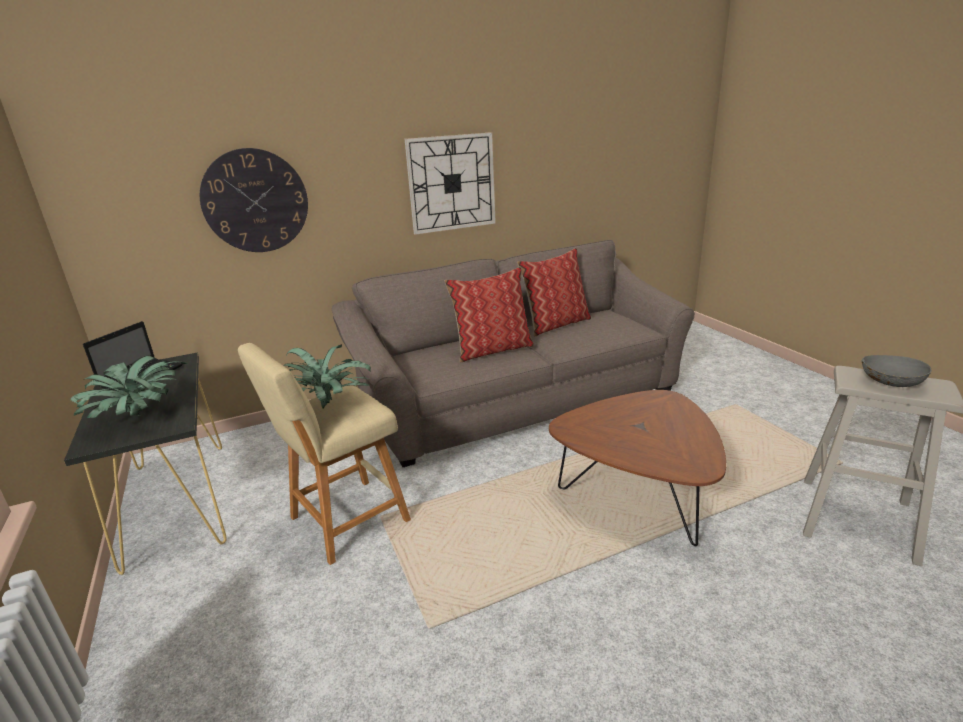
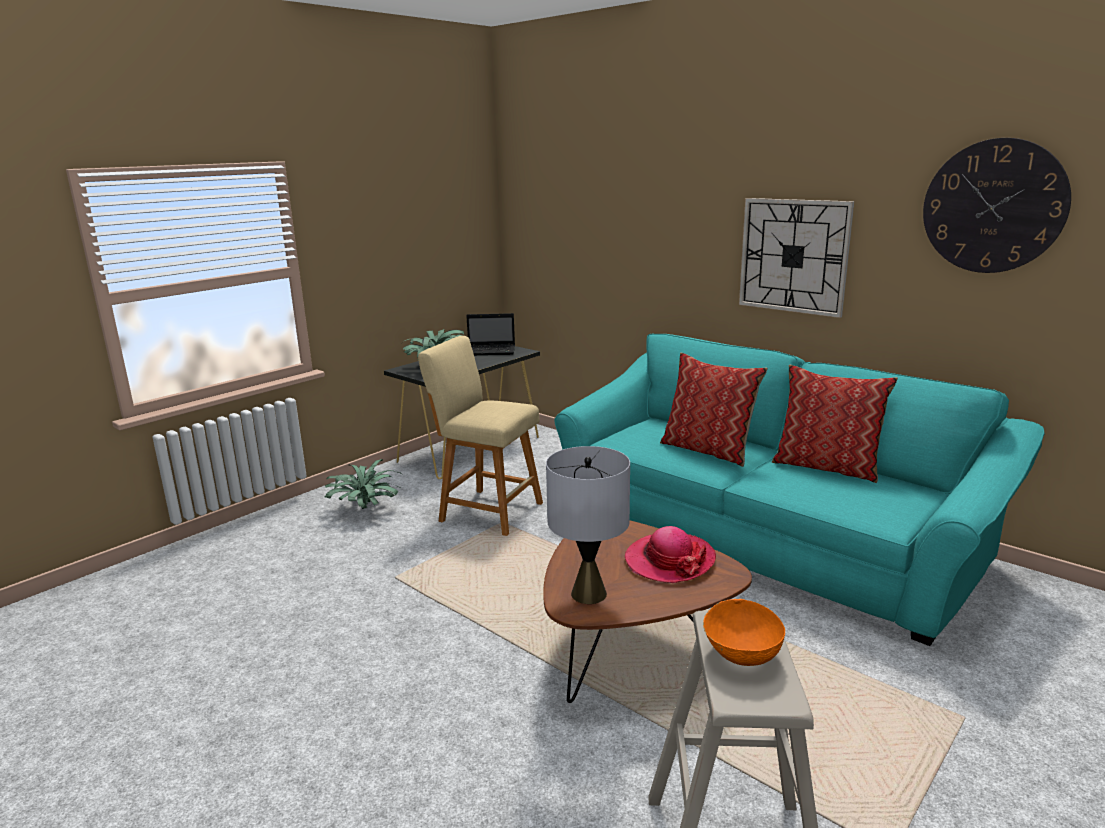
camera: 65 degrees right, 5 degrees down
(255, 201) = (612, 239): wall clock -> wall clock (993, 206)
(328, 405) = (488, 406): potted plant -> potted plant (367, 509)
(518, 397) = (763, 536): brown sofa -> turquoise sofa
(640, 413) = (669, 560): none -> hat
(679, 457) = (588, 594): none -> grey table lamp
(890, 384) = (741, 652): grey bowl -> orange bowl

